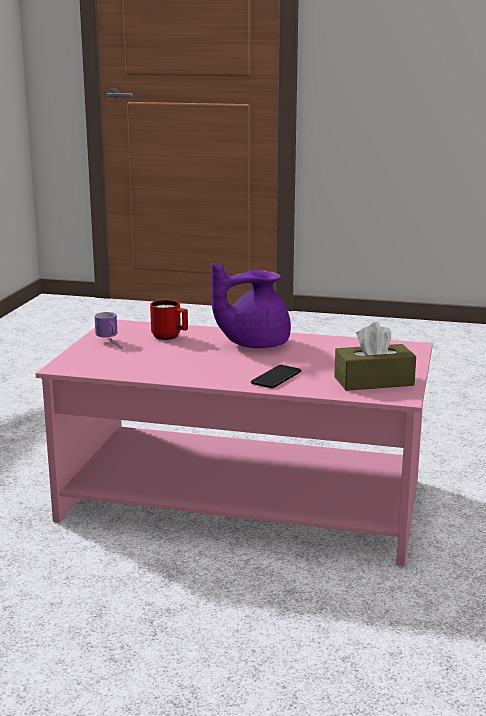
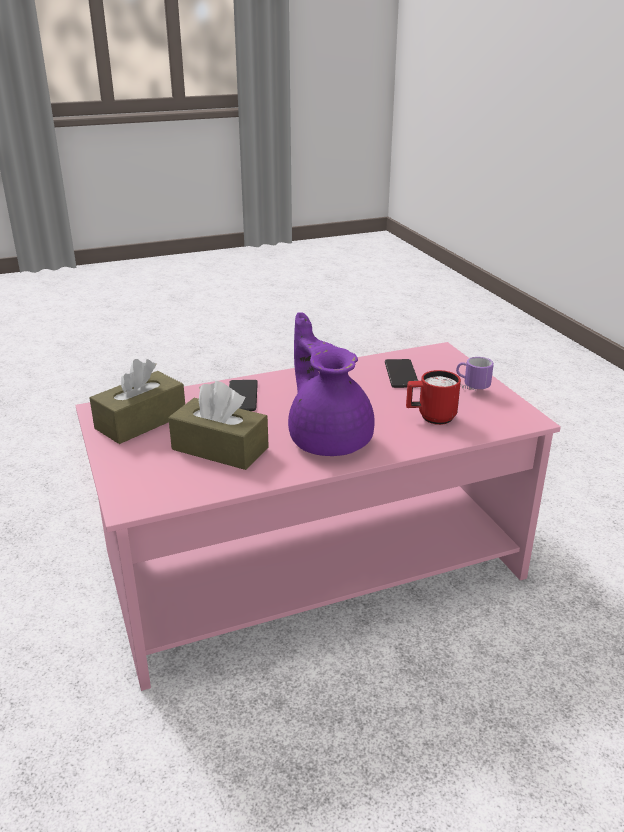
camera: 145 degrees right, 10 degrees up
(131, 361) = (401, 374): none -> phone
(253, 343) = (329, 438): purple teapot -> purple teapot turned 60 degrees counterclockwise
(331, 355) = (220, 448): none -> brown tissue box

